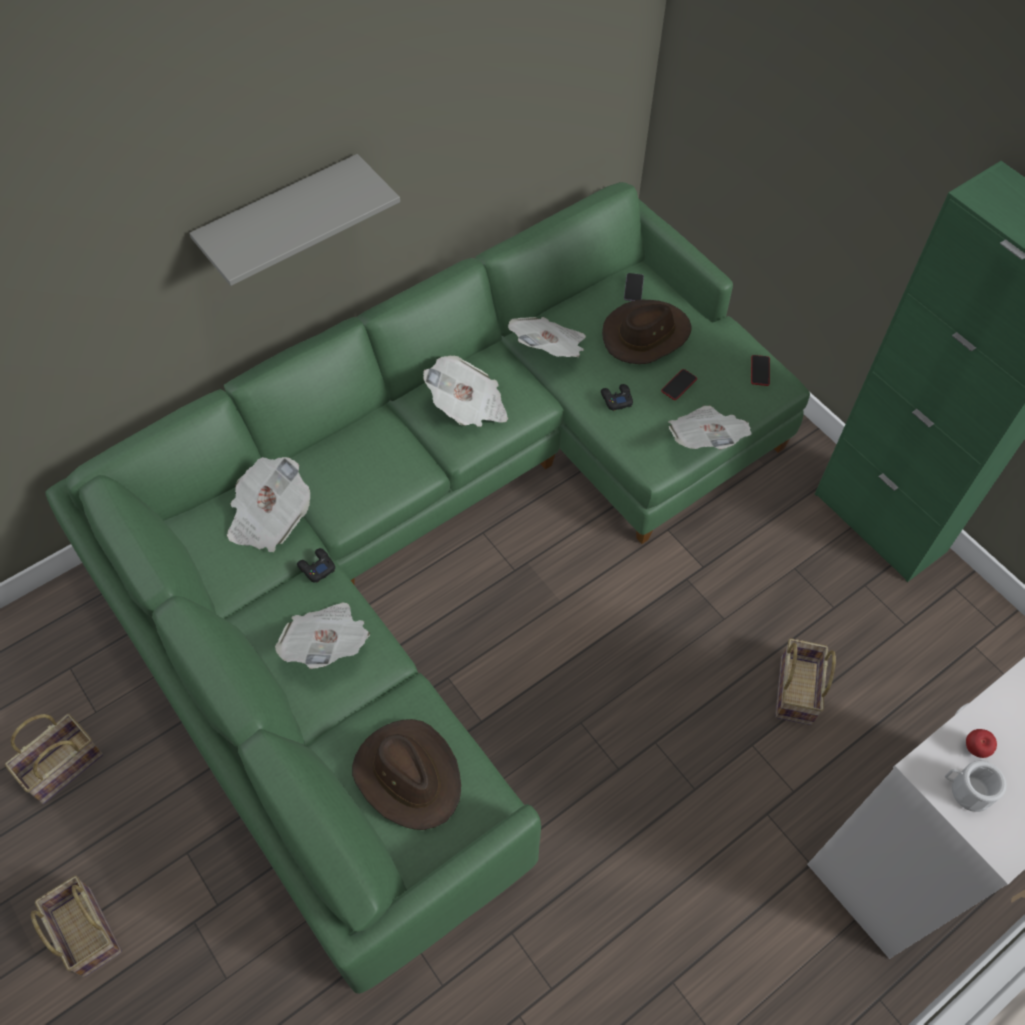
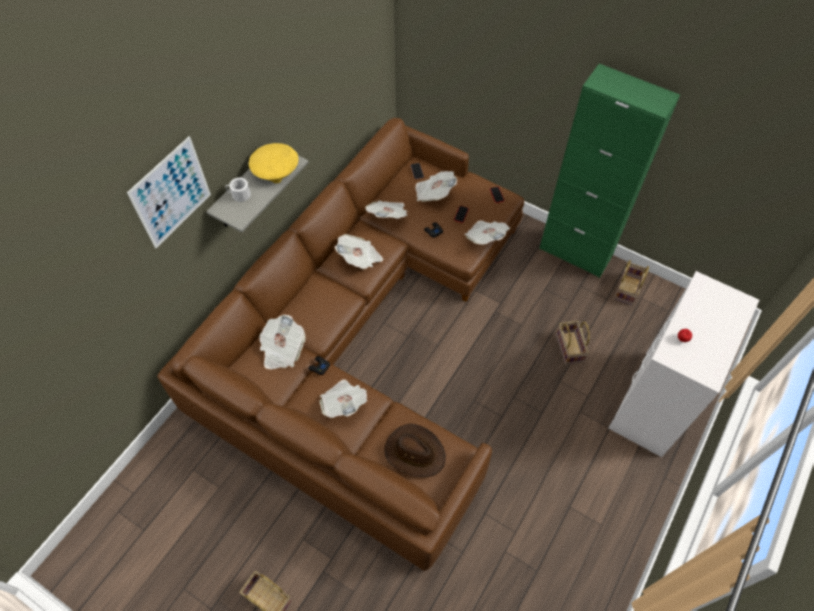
camera: 20 degrees left, 0 degrees up
(62, 769) = (215, 523): basket -> basket (627, 290)
(114, 176) = (171, 193): none -> picture
(335, 197) = (275, 170): none -> yellow bowl
(440, 543) = (364, 335): green sofa -> brown sofa
(646, 335) = (434, 193): brown hat -> newspaper
(966, 790) = (686, 358): white mug -> white mug (239, 195)

